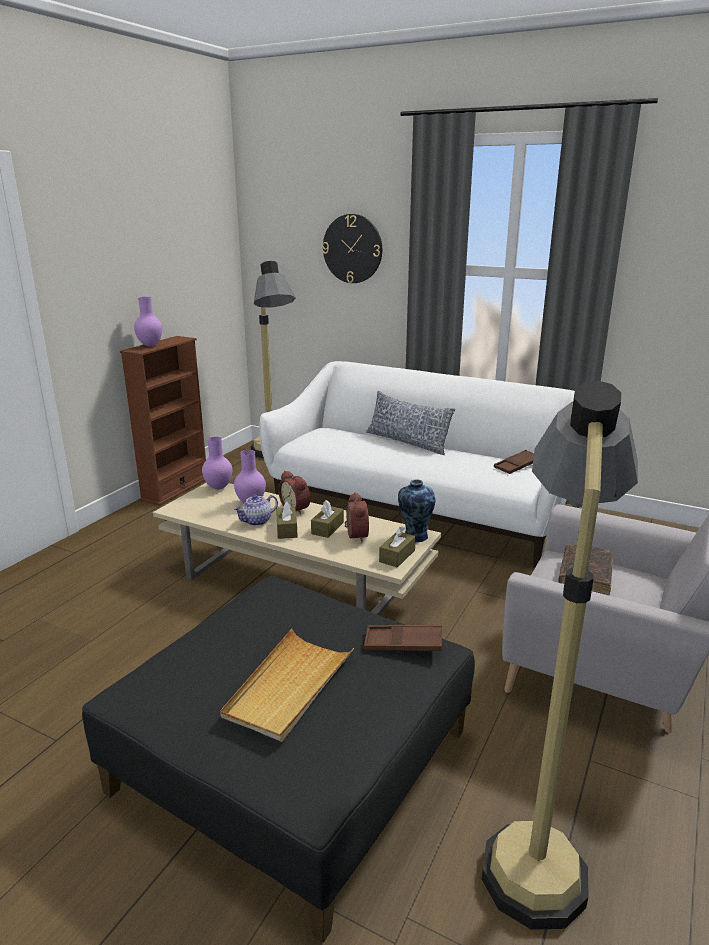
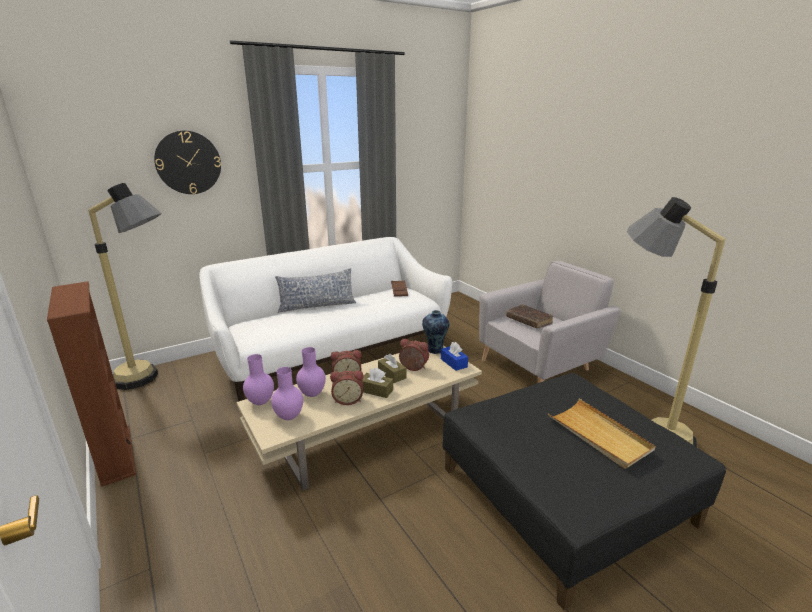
camera: 60 degrees left, 0 degrees up
(150, 345) = (66, 302): purple vase -> purple vase (289, 416)
(257, 521) = (348, 400): teapot -> alarm clock
(397, 556) = (453, 363): brown tissue box -> blue tissue box
(403, 643) = (568, 386): brown tray -> none

